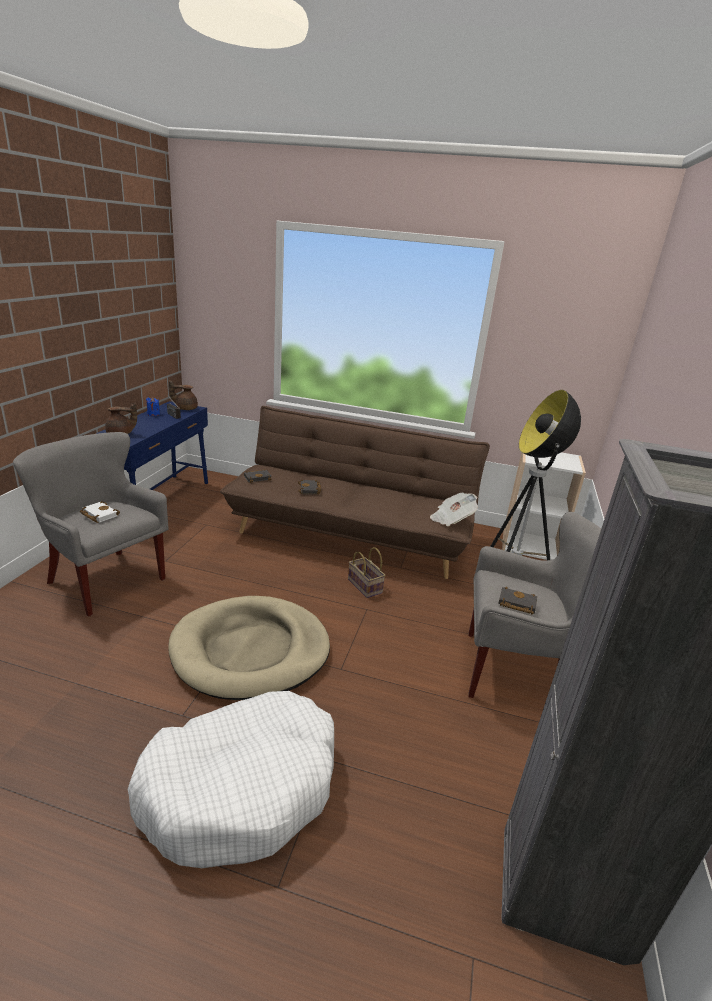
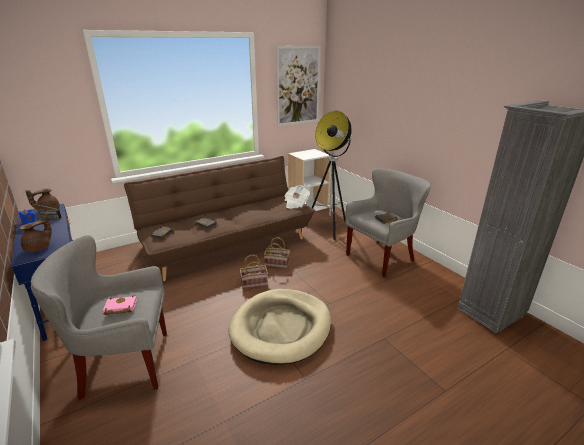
camera: 45 degrees left, 0 degrees up
(98, 515) = (119, 308): white book -> pink book
(242, 787) = (378, 377): white dog bed -> none
(308, 589) = (254, 282): none -> basket
(571, 340) = (298, 86): none -> picture

